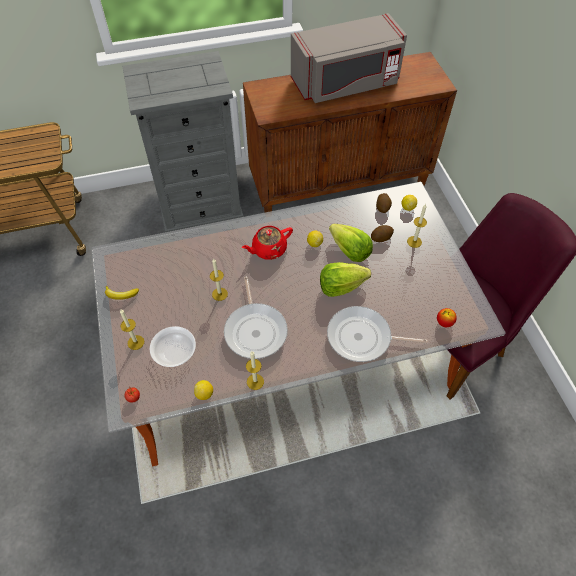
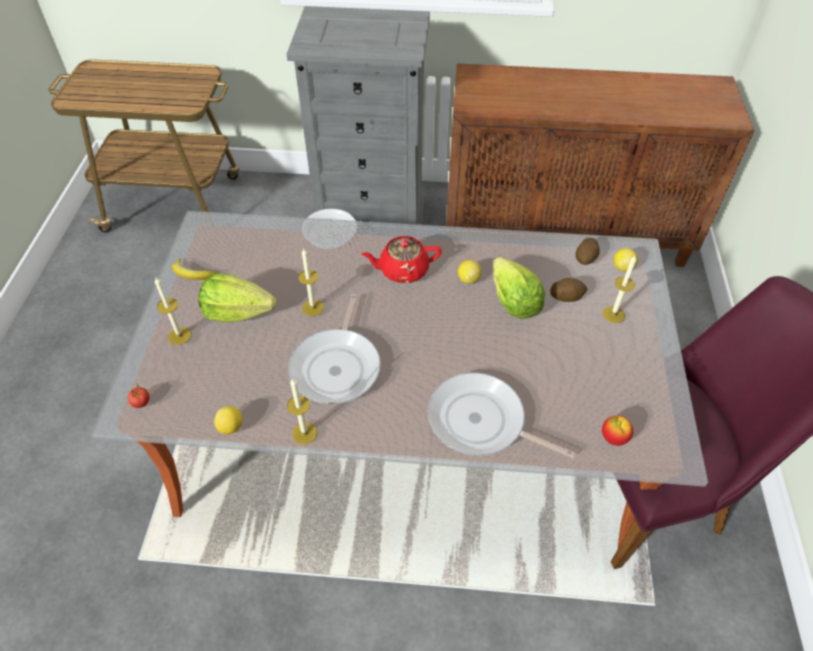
camera: 20 degrees right, 5 degrees down
(175, 353) = (220, 363): bowl -> bowl (331, 239)
(341, 286) = (480, 344): lettuce -> lettuce (237, 312)
(346, 83) = (594, 91): grey microwave -> none

